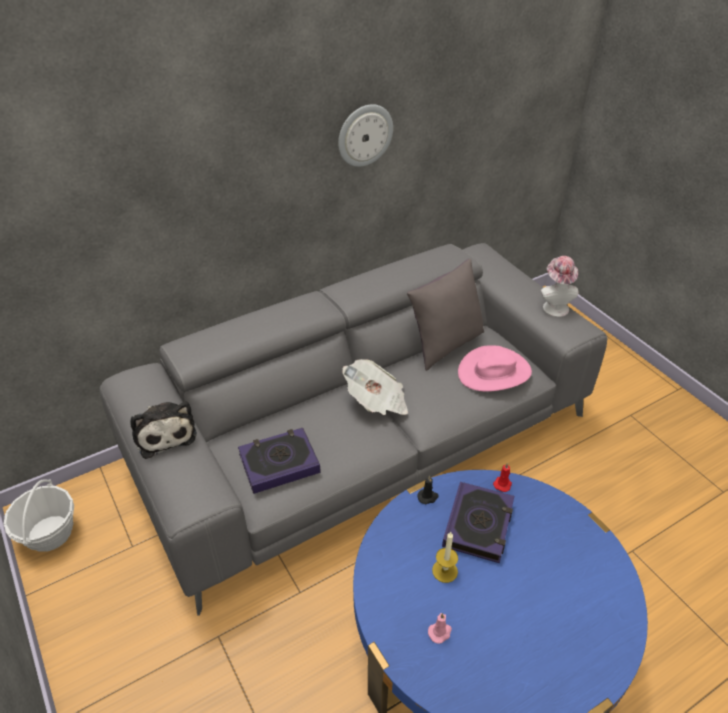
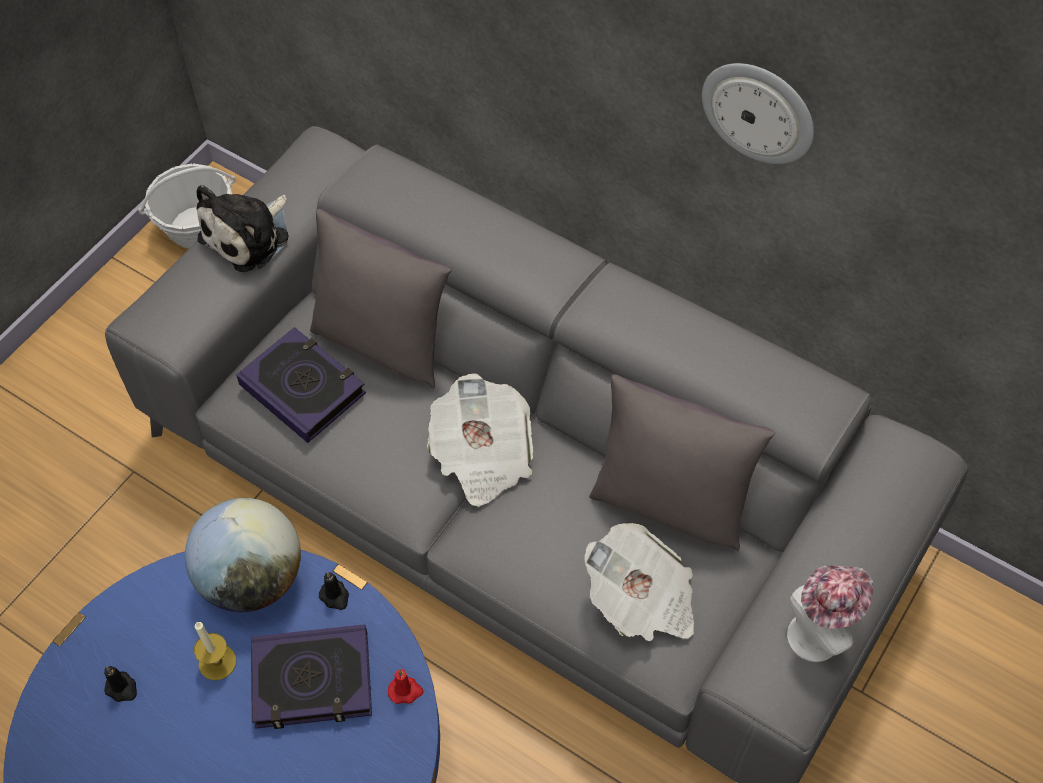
camera: 65 degrees right, 15 degrees up
(271, 418) = (382, 342): none -> grey pillow
(394, 534) = (252, 578): none -> globe
(440, 632) = (122, 688): pink candle -> black candle
(494, 372) = (641, 600): pink hat -> newspaper

